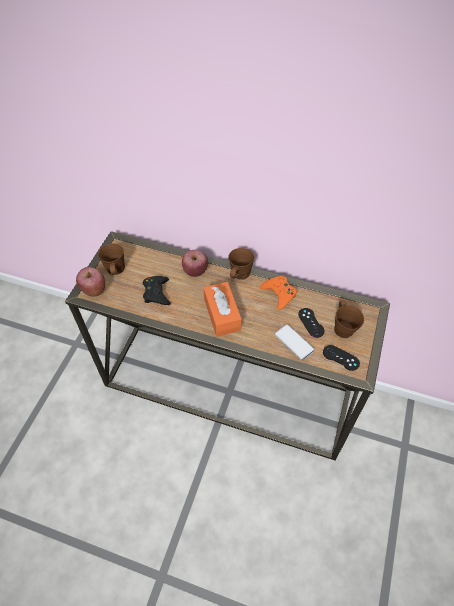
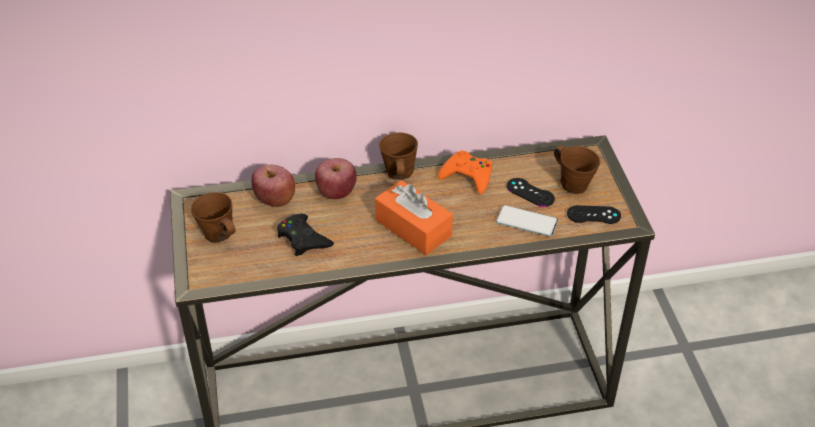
camera: 30 degrees left, 10 degrees down
(94, 290) = (208, 270): apple -> apple (275, 200)

